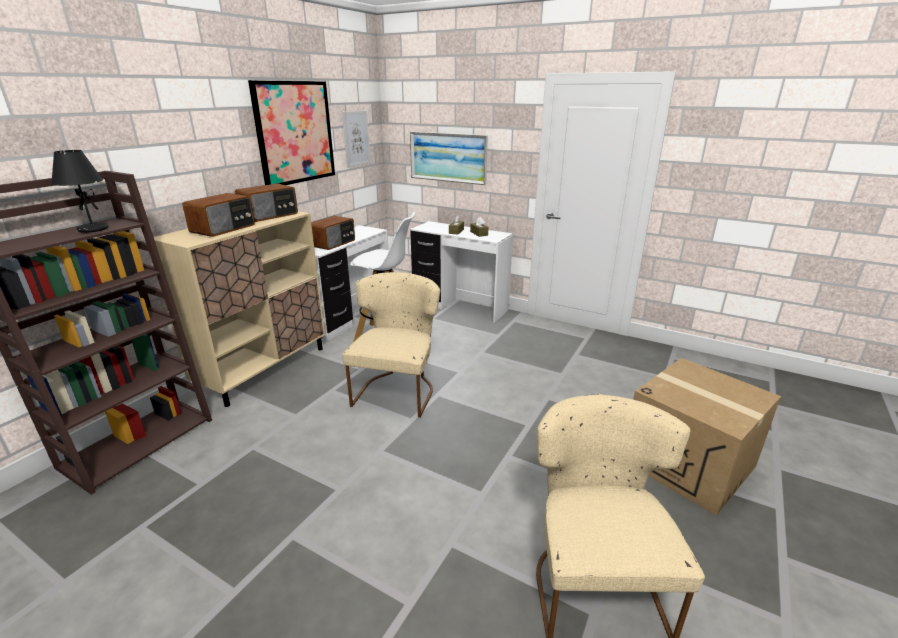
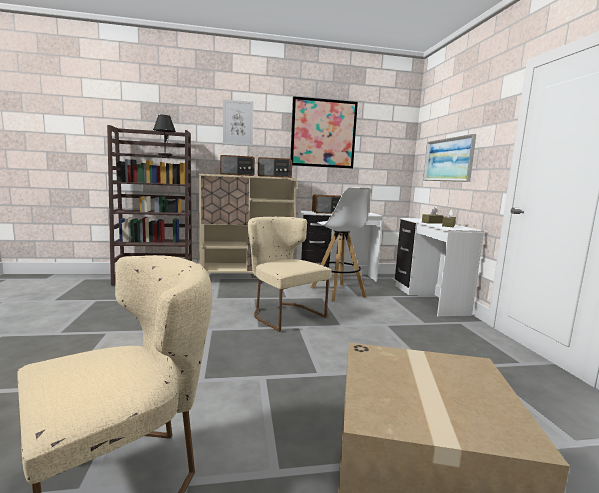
camera: 50 degrees right, 15 degrees down
(356, 138) = (383, 146): picture -> picture (238, 123)
(397, 390) = (283, 314): beige chair -> beige chair turned 105 degrees counterclockwise

